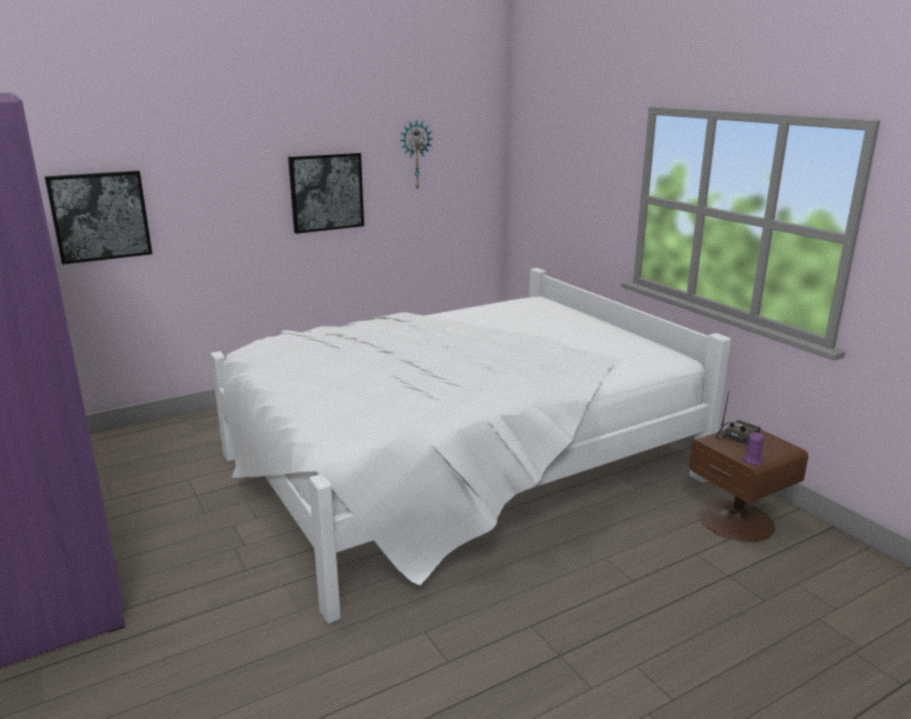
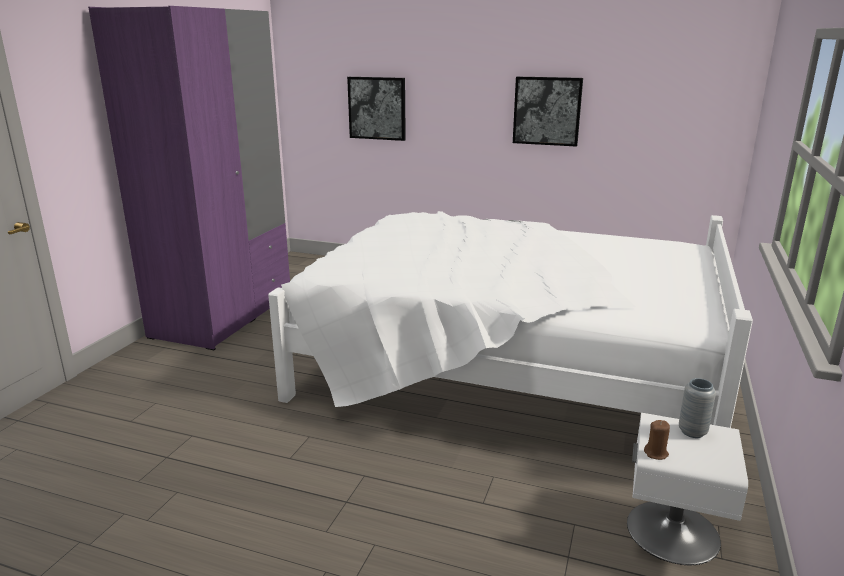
camera: 50 degrees right, 0 degrees up
(415, 155) = (644, 85): wall clock -> none
(737, 437) = (692, 432): radio -> grey vase
(737, 520) = (674, 532): brown nightstand -> white nightstand
(752, 460) = (656, 453): purple candle -> brown candle

